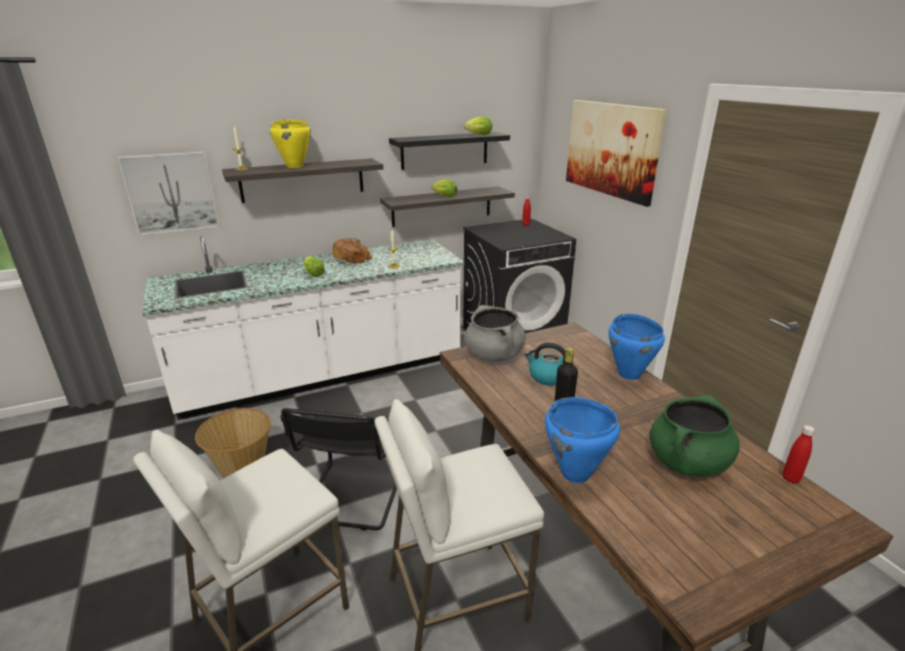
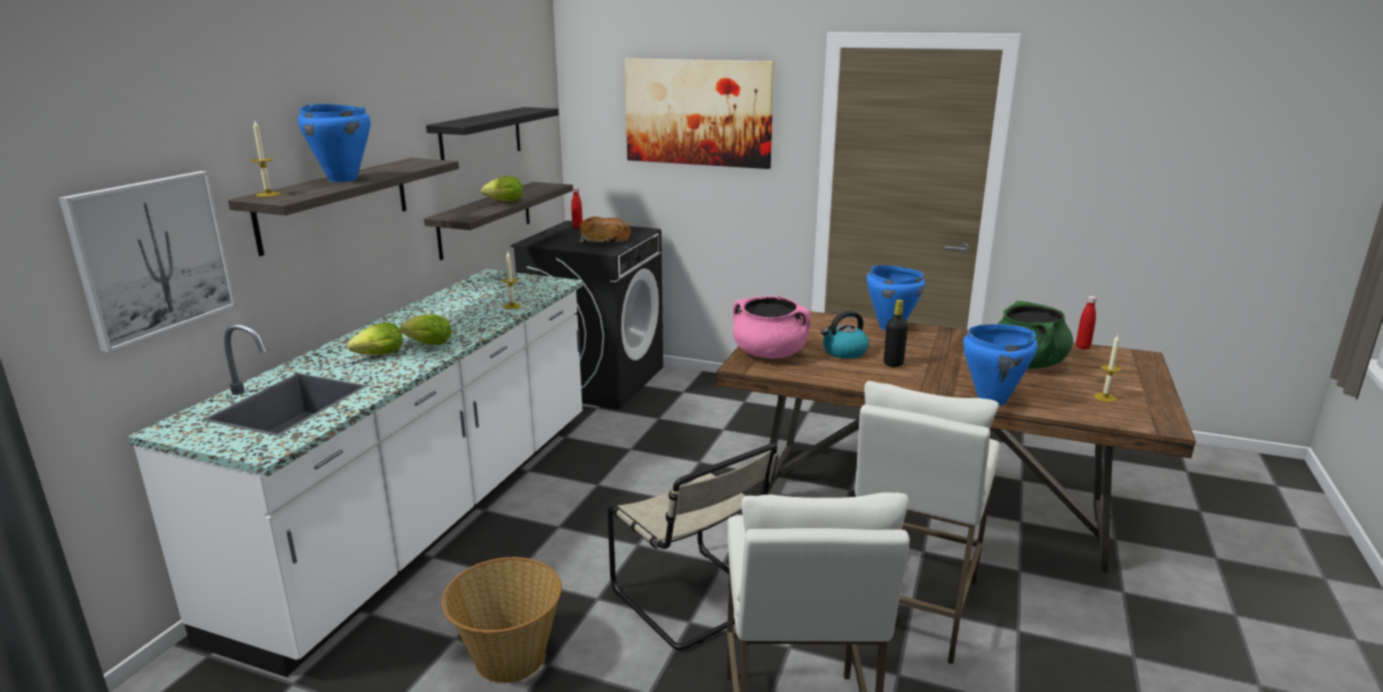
camera: 45 degrees left, 5 degrees down
(295, 166) = (343, 179): yellow cooking pot -> blue cooking pot
(352, 498) = (694, 600): black chair -> beige chair
(353, 258) = (433, 313): bread -> bread (604, 240)
(477, 135) = (522, 111): lettuce -> lettuce (377, 356)
(494, 355) = (769, 354): grey cooking pot -> pink cooking pot
(694, 536) = (1105, 397): none -> candle

